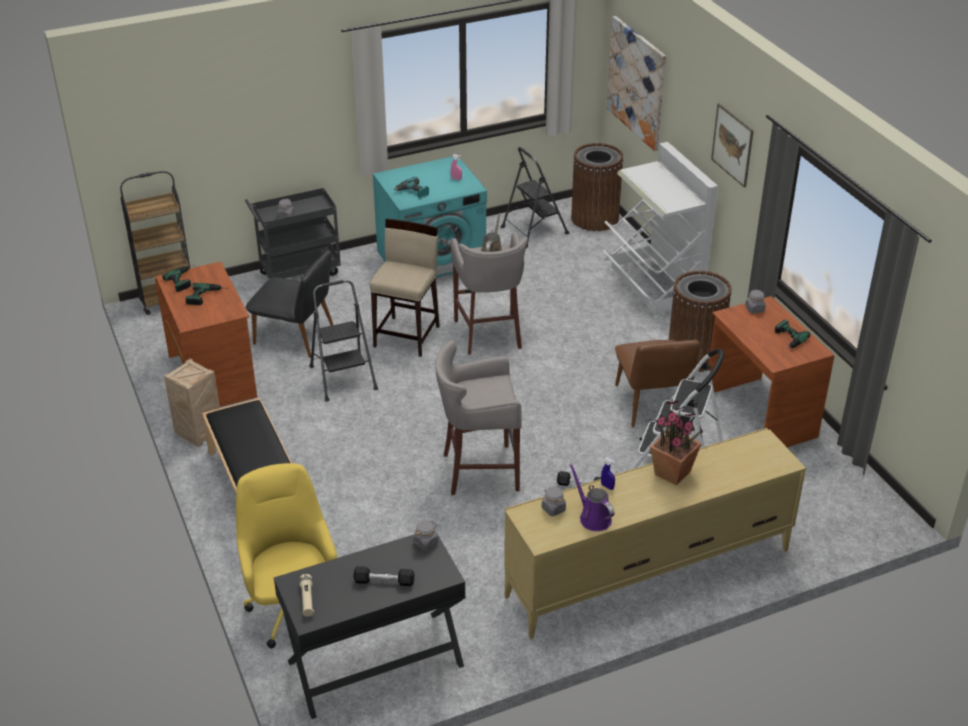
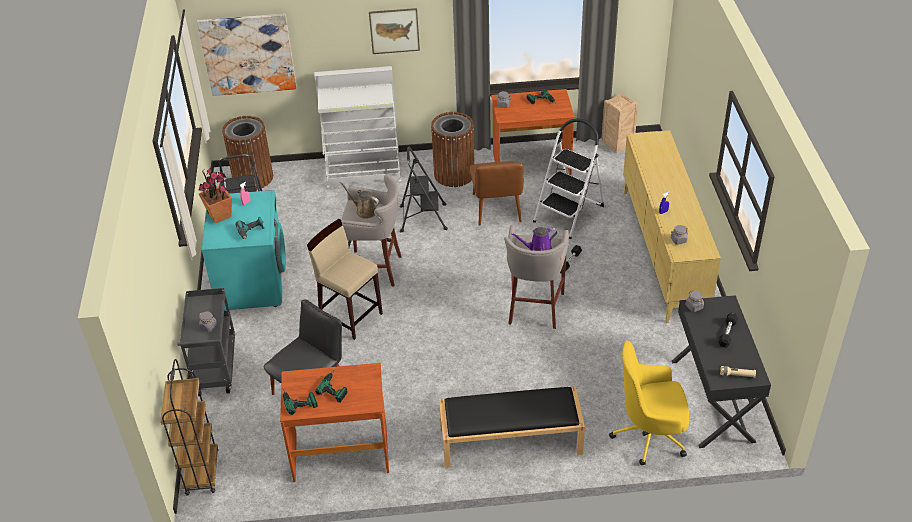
camera: 70 degrees left, 5 degrees up
(199, 434) = (420, 471): crate -> crate (618, 145)
(343, 375) = (383, 365): black step ladder -> black step ladder (421, 217)
(593, 517) = (691, 225): purple watering can -> purple watering can (538, 249)
(651, 402) = (496, 207): brown chair -> brown chair turned 75 degrees clockwise
(673, 473) = (659, 182): potted plant -> potted plant (220, 215)

